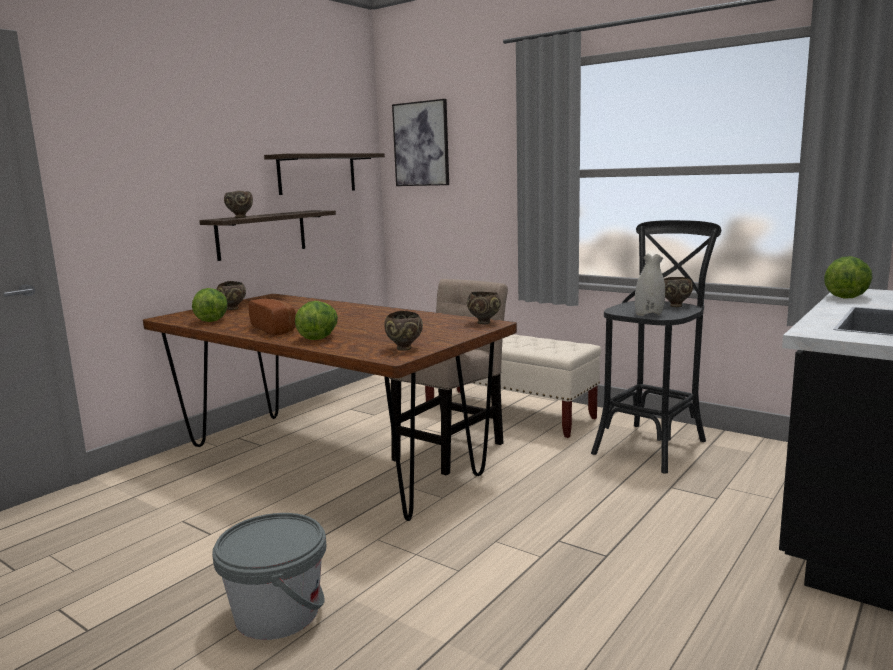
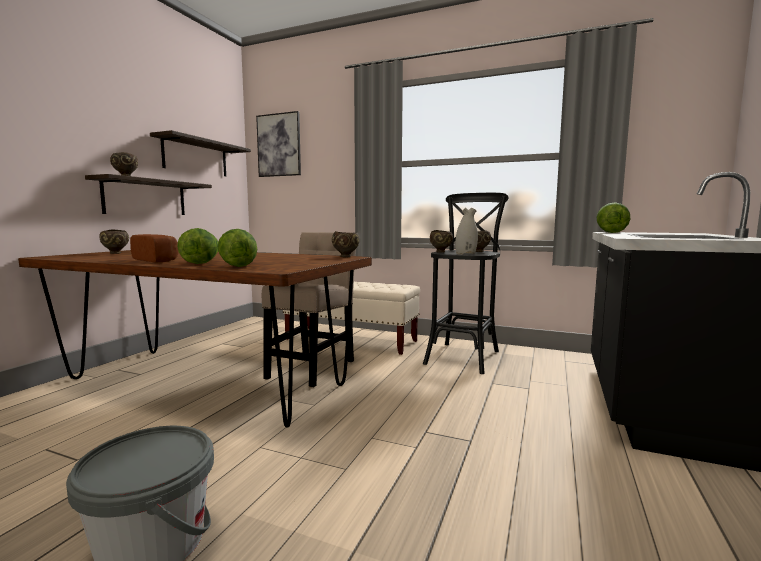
camera: 15 degrees left, 5 degrees down
(212, 320) = (93, 257): lettuce -> lettuce (238, 266)
(404, 349) = (286, 266): brown bowl -> brown bowl (441, 252)

